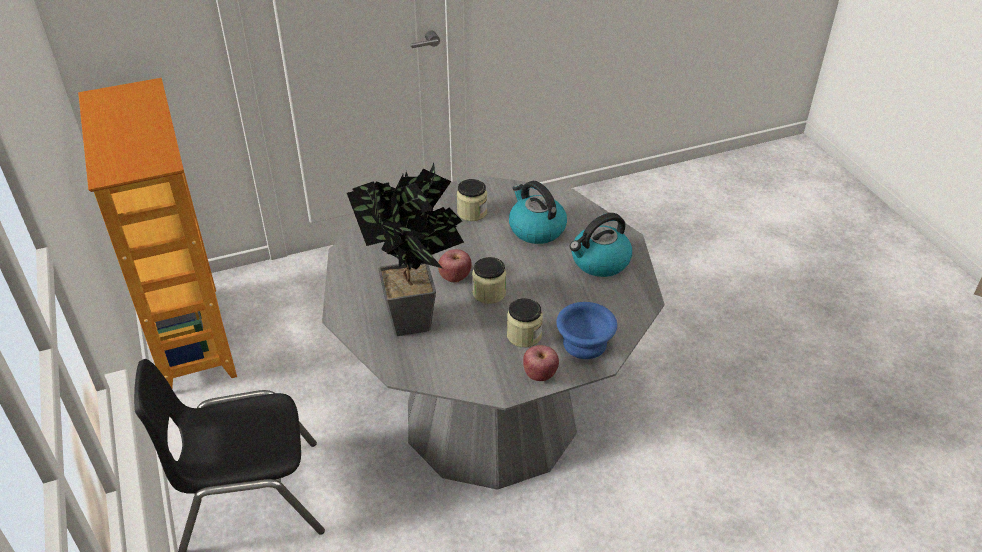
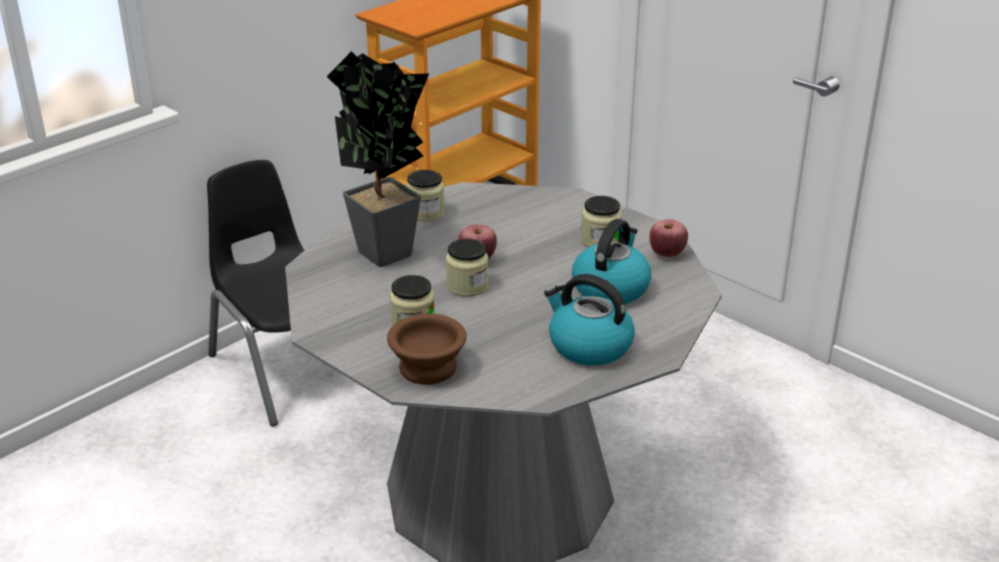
camera: 65 degrees right, 10 degrees down
(363, 282) = (425, 213): none -> jar
(540, 374) = (356, 349): apple -> apple (667, 254)
(583, 345) = (425, 368): blue bowl -> brown bowl

